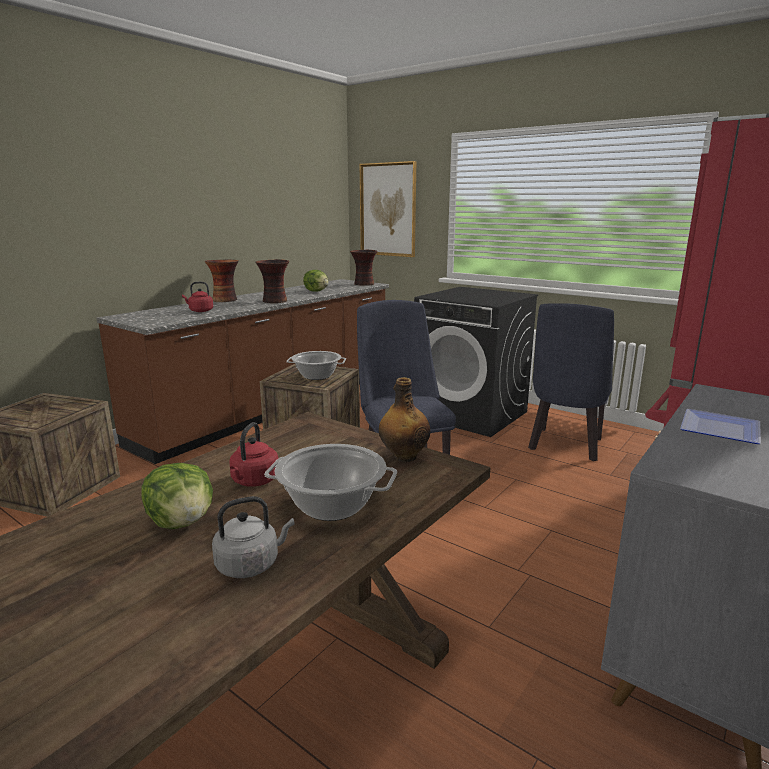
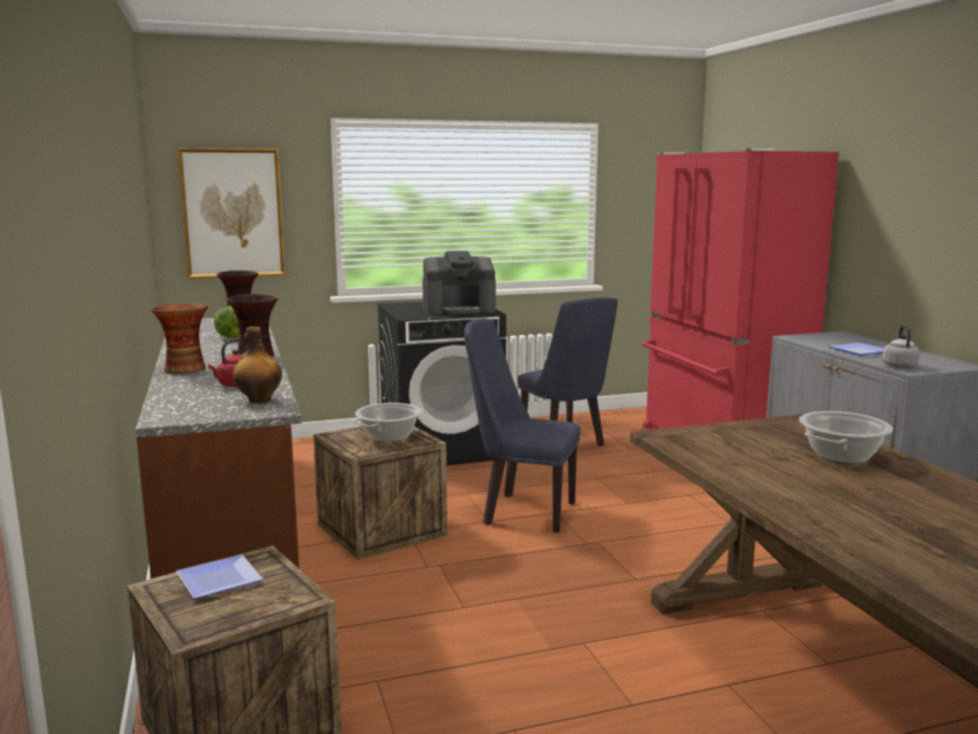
camera: 55 degrees left, 5 degrees down
(54, 404) = (216, 579): none -> plate
(182, 522) = (841, 495): lettuce -> none
(251, 564) = (918, 486): grey kettle -> grey kettle (898, 366)
(254, 481) = (780, 468): red kettle -> none
(404, 456) = (769, 426): bottle -> bottle (258, 400)
(483, 298) = (459, 310): none -> coffee machine

